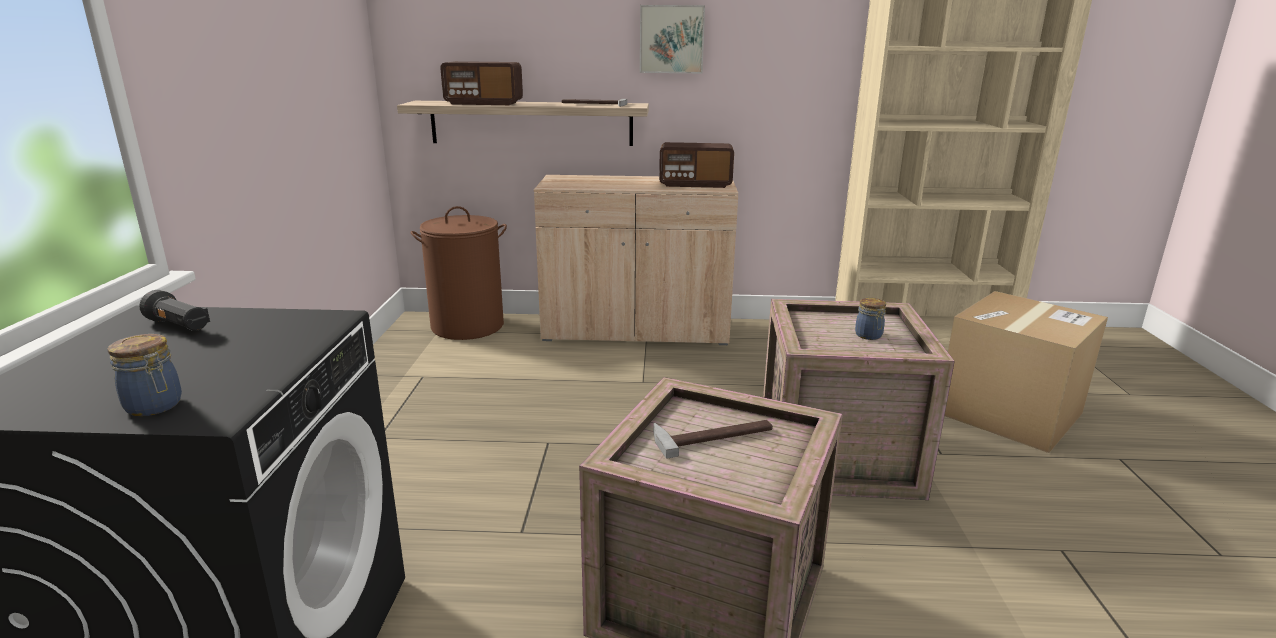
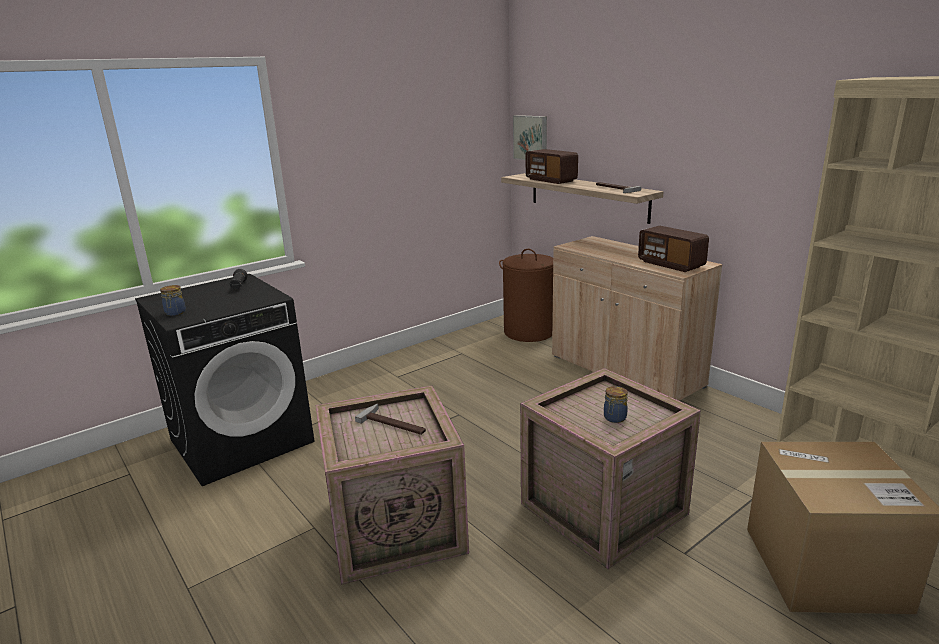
camera: 50 degrees right, 0 degrees up
(671, 39) = (684, 140): picture -> picture (531, 138)

